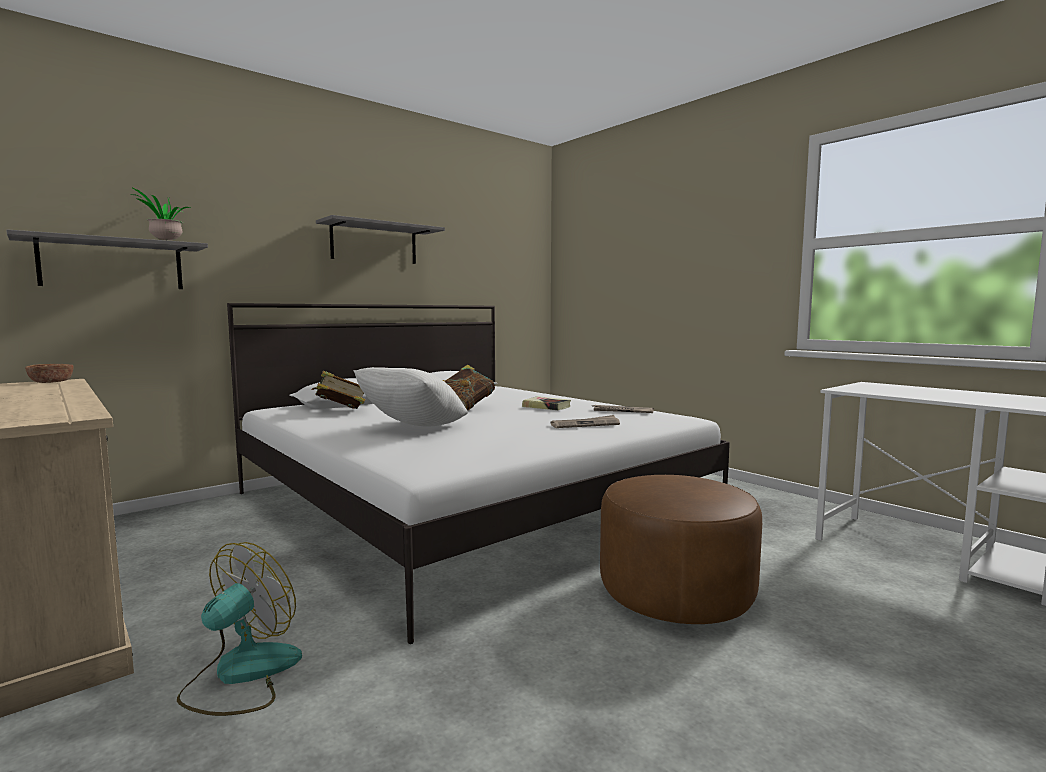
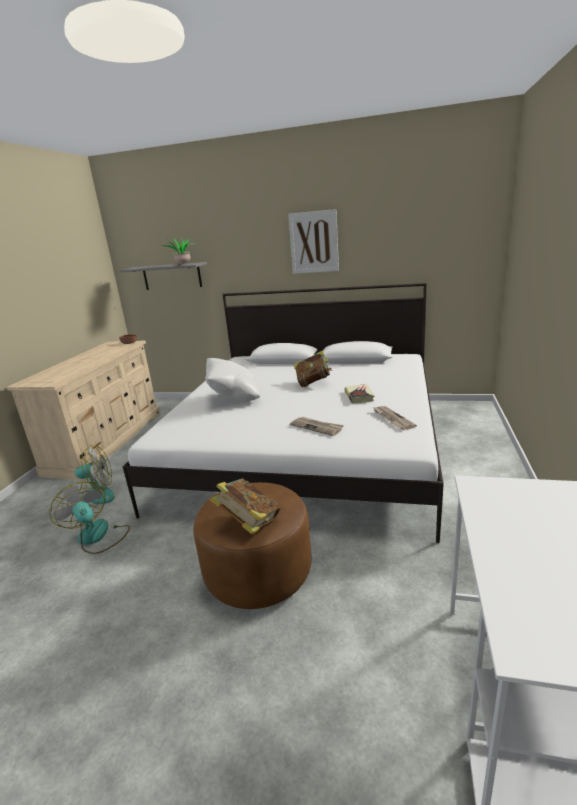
camera: 55 degrees right, 15 degrees up
(341, 411) = (254, 369): book -> book (249, 523)
(374, 243) = (314, 242): grey shelf -> picture
(398, 696) = (97, 537): none -> fan

